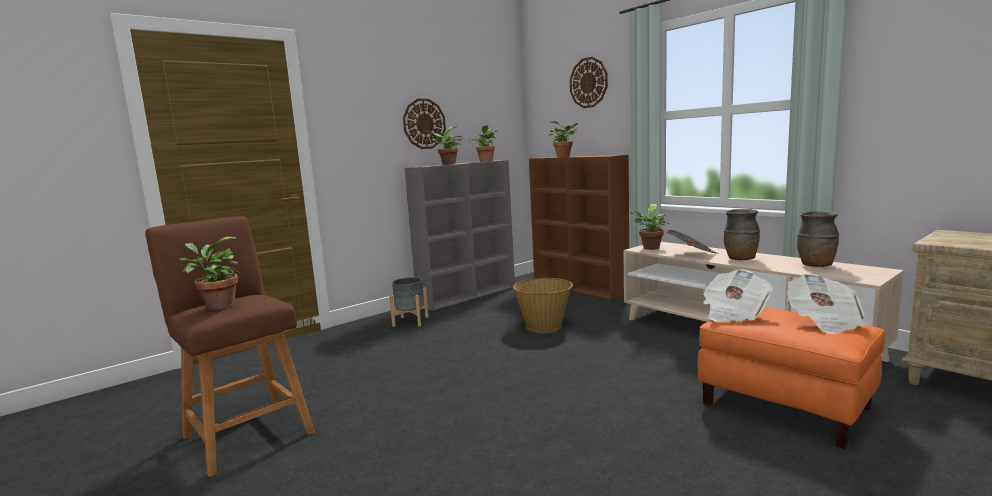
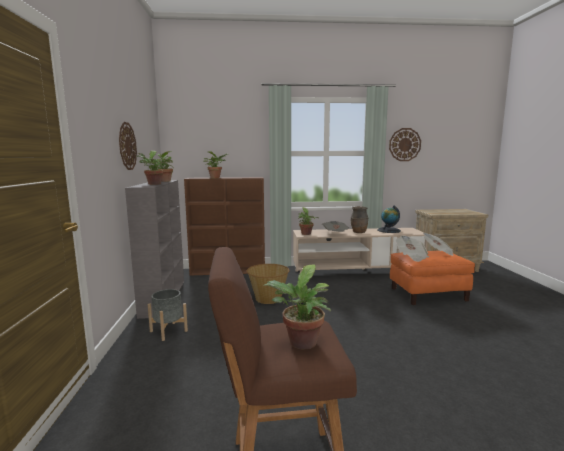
camera: 55 degrees left, 0 degrees up
(588, 82) = (227, 126): wall clock -> wall clock (404, 144)
(815, 265) = (389, 230): brown vase -> globe

